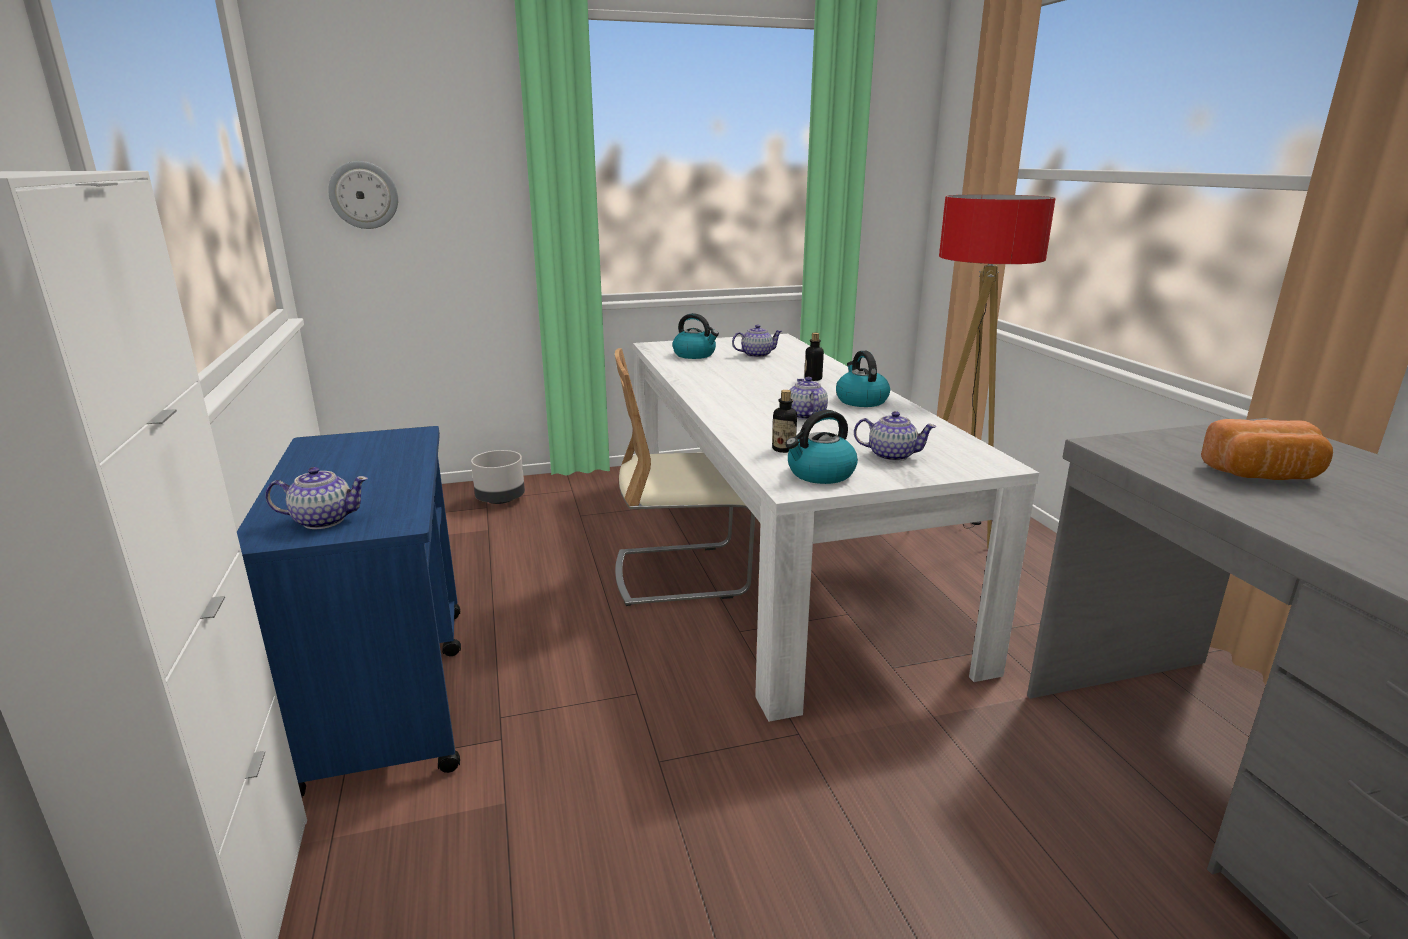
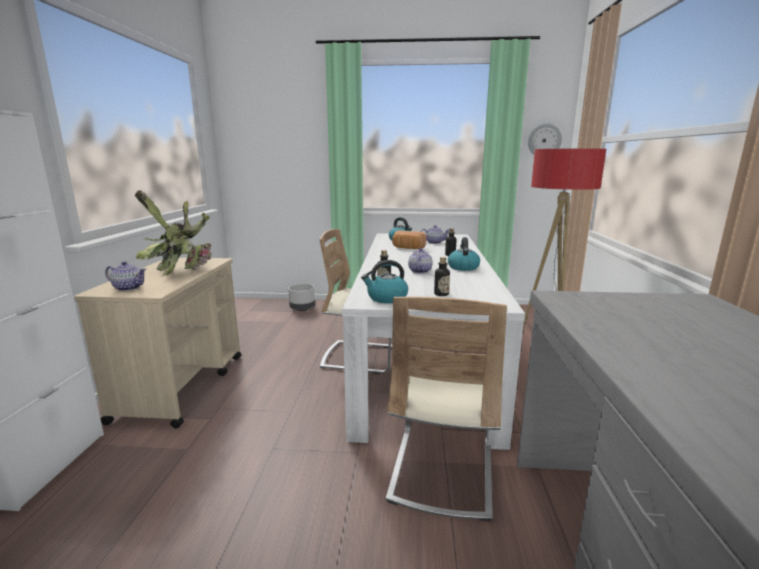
camera: 20 degrees right, 5 degrees down
(364, 195) = (254, 154): wall clock -> wall clock (544, 140)
(374, 462) = (183, 269): none -> potted plant
(388, 691) = (182, 386): blue cart -> beige cart
(891, 455) = (441, 294): teapot -> bottle
(938, 729) = (442, 470): none -> beige chair
(1263, 476) = (648, 325): bread -> bread (407, 248)

